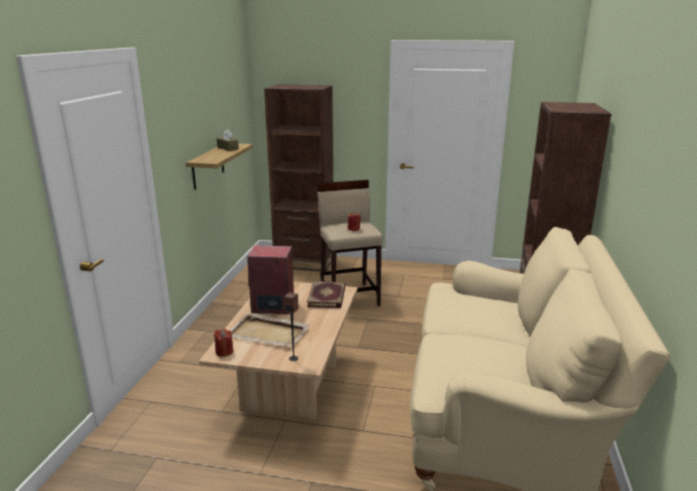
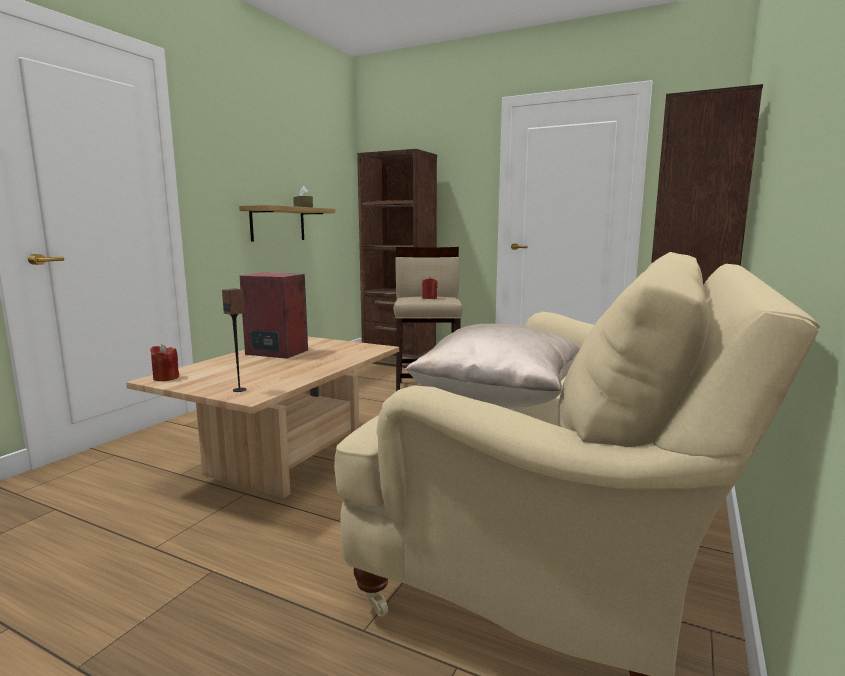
camera: 15 degrees right, 10 degrees down
(269, 333) = (241, 369): beige tray -> none
(327, 296) = (352, 350): book -> none
(484, 358) = (497, 400): none -> beige pillow

